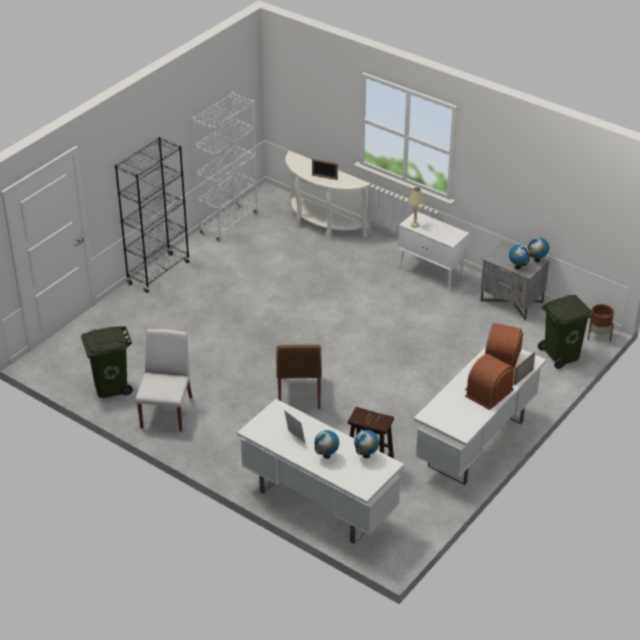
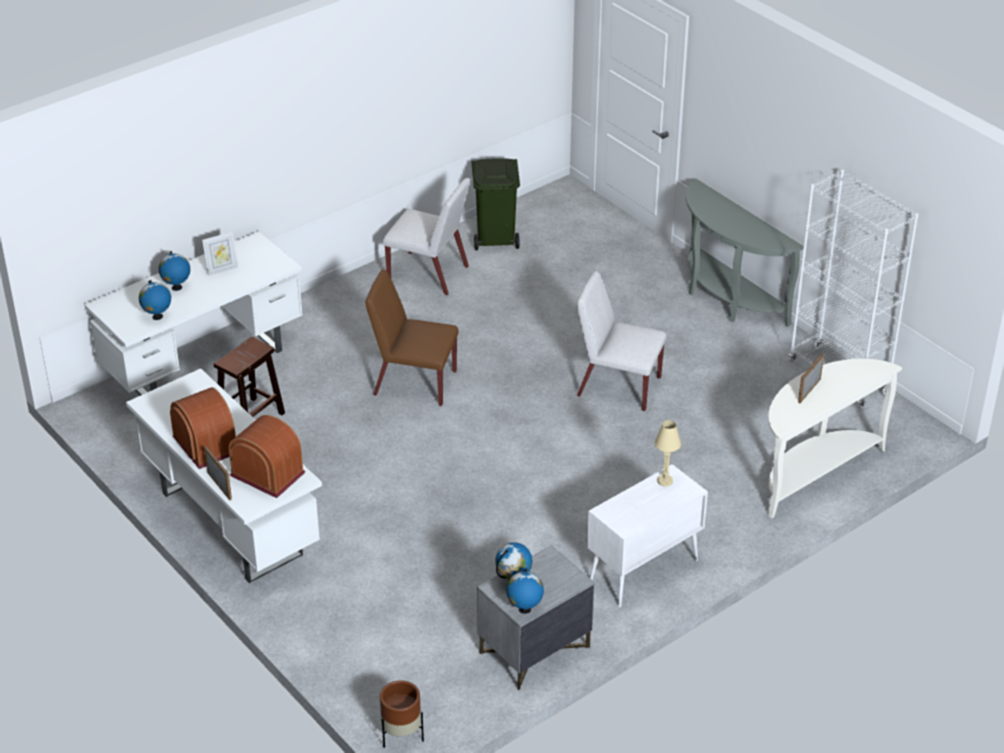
camera: 105 degrees right, 0 degrees up
(158, 273) = (726, 298): black bookcase -> grey console table
(269, 305) = (617, 386): none -> white chair
(562, 355) = (374, 672): green trash can -> none

